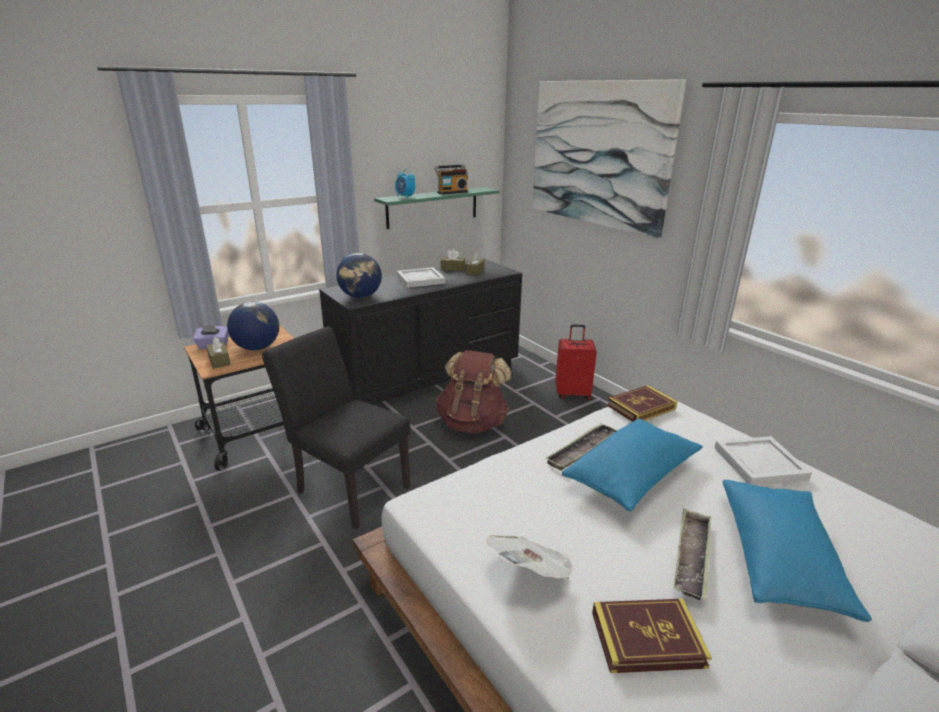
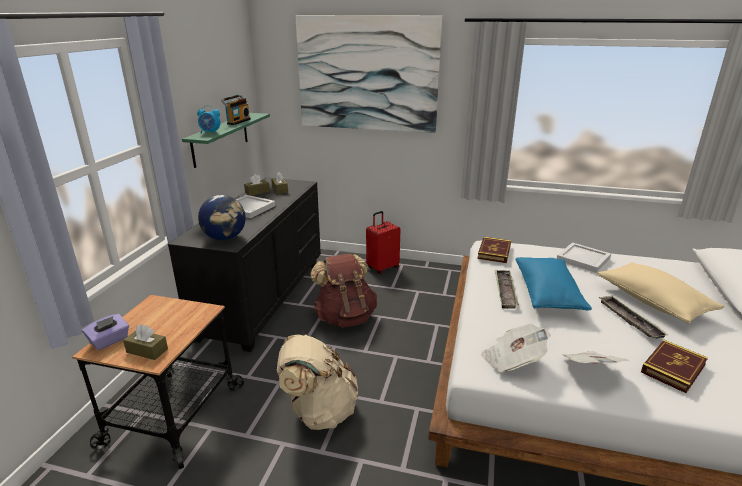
camera: 40 degrees left, 0 degrees up
(257, 348) = (165, 323): globe -> none
(347, 486) = (319, 411): black chair -> beige backpack
(466, 513) = (512, 360): none -> newspaper
(779, 559) = (653, 302): blue pillow -> beige pillow

